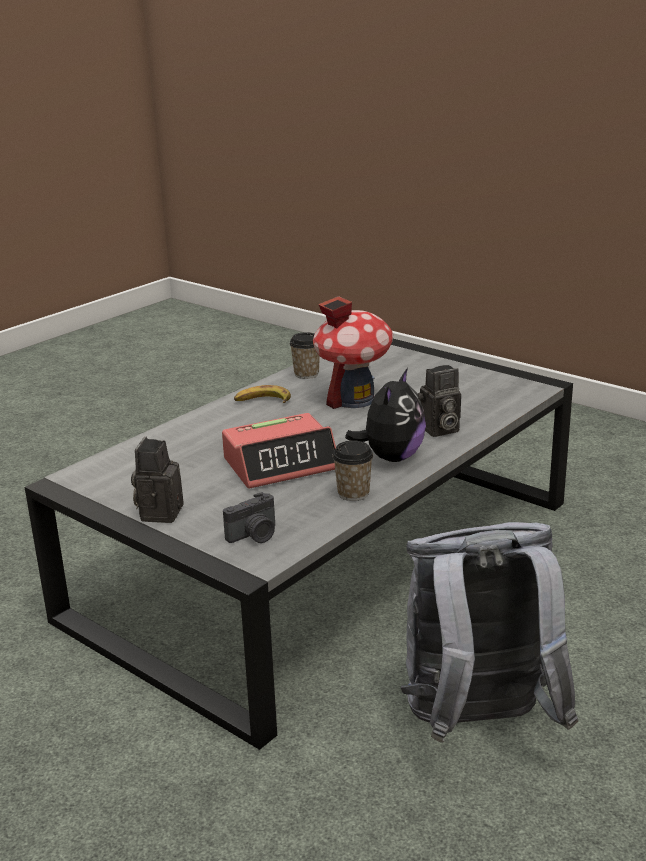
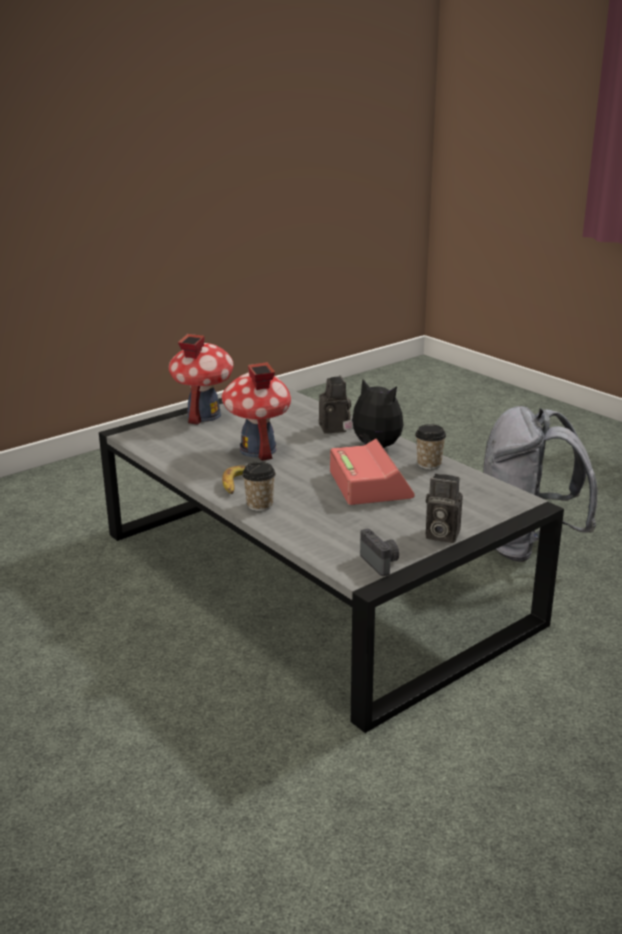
camera: 80 degrees left, 0 degrees up
(254, 536) = (485, 501): camera -> camera (381, 563)
(306, 374) = (186, 463): cup -> cup (259, 505)
(435, 363) = (203, 415): none -> toy house

